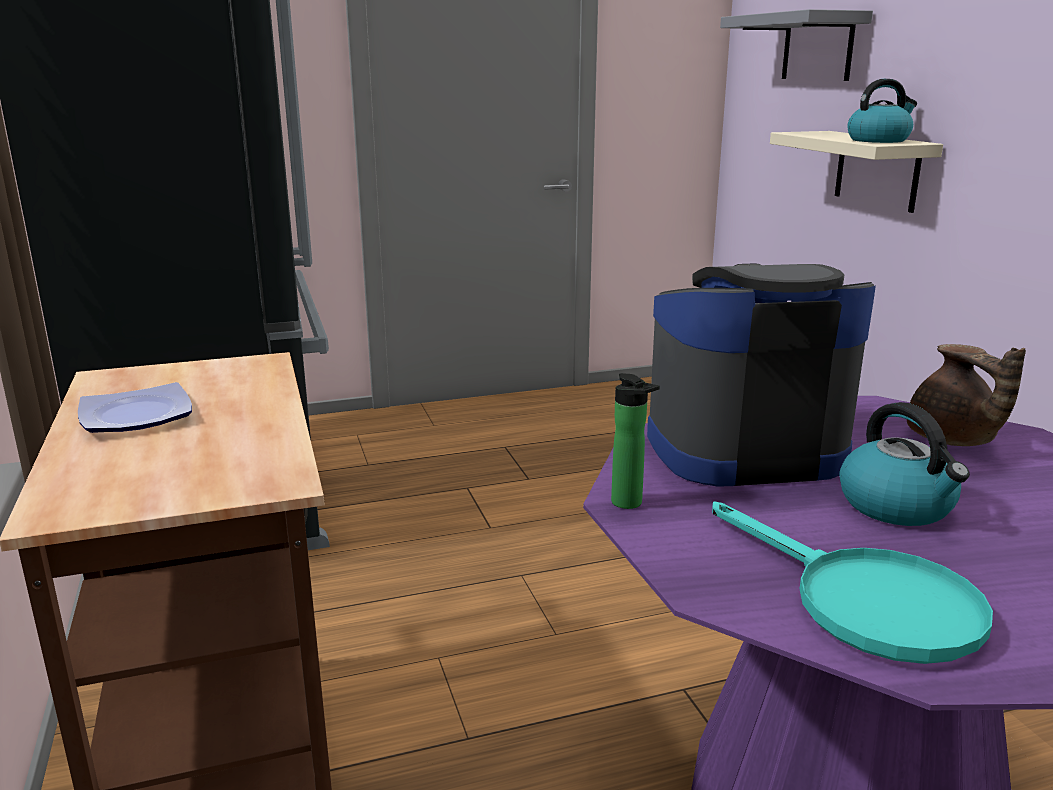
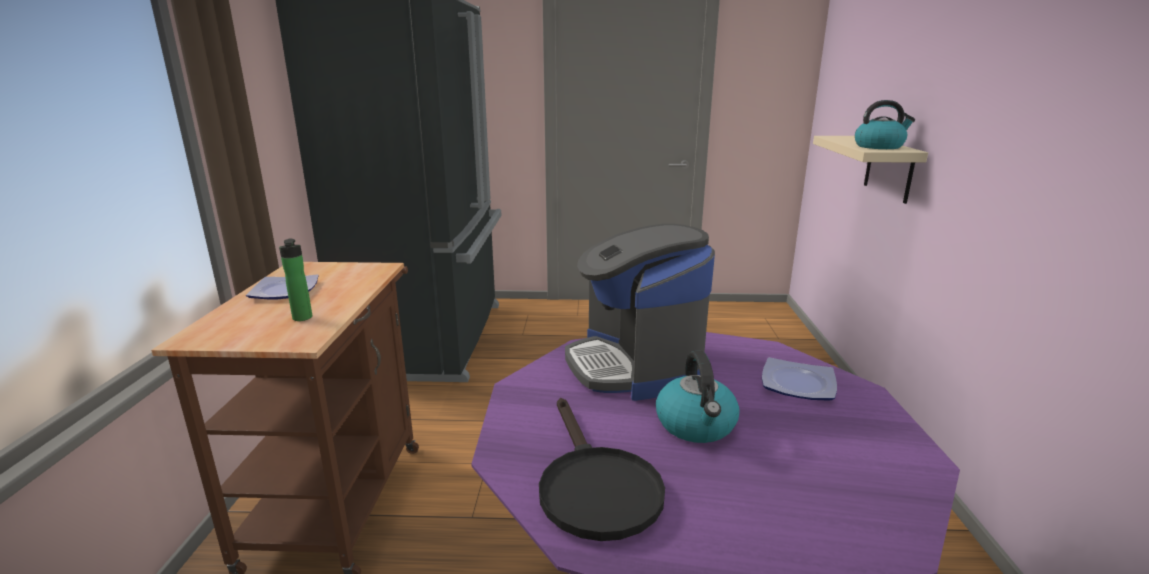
camera: 20 degrees right, 0 degrees up
(630, 504) = (521, 389): bottle -> bottle (302, 319)
(743, 449) = (635, 365): coffee machine -> coffee machine turned 120 degrees counterclockwise
(817, 47) = (865, 72): grey shelf -> none
(864, 601) = (594, 486): turquoise frying pan -> black frying pan
(952, 440) = (796, 384): brown teapot -> plate

